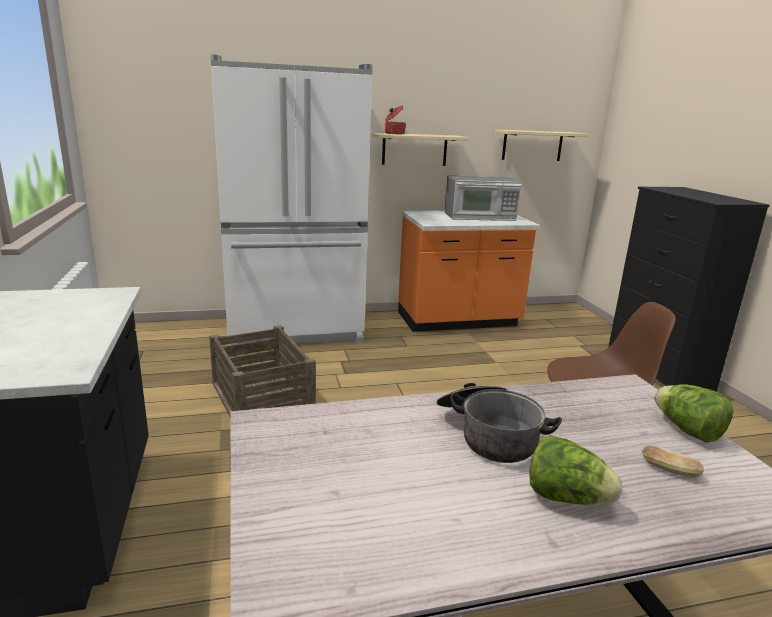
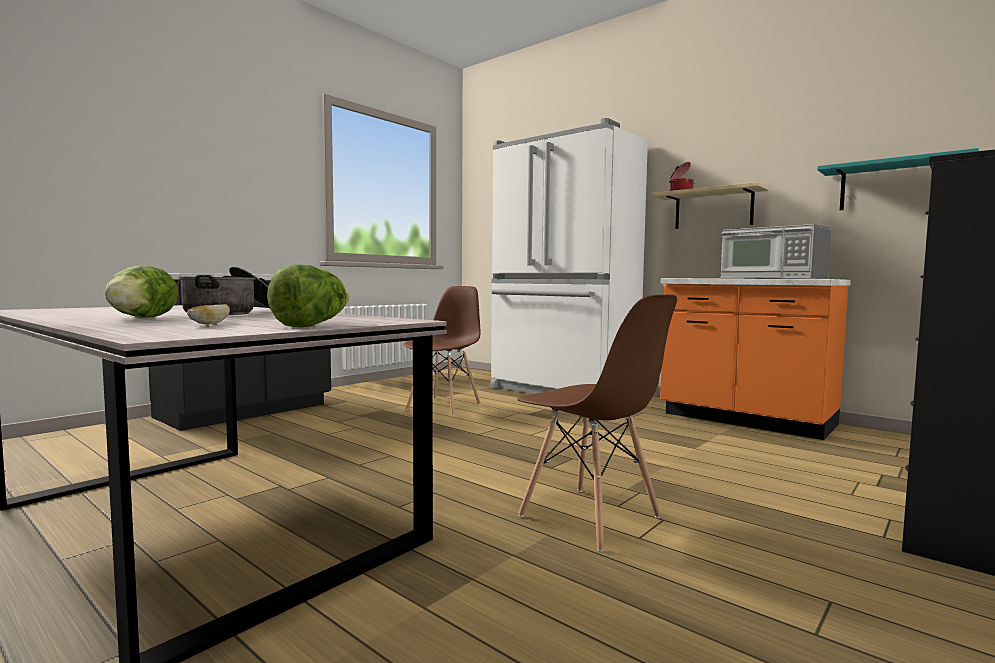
camera: 55 degrees right, 15 degrees down
(262, 396) = (444, 406): crate -> brown chair
(532, 145) = (894, 185): beige shelf -> turquoise shelf

